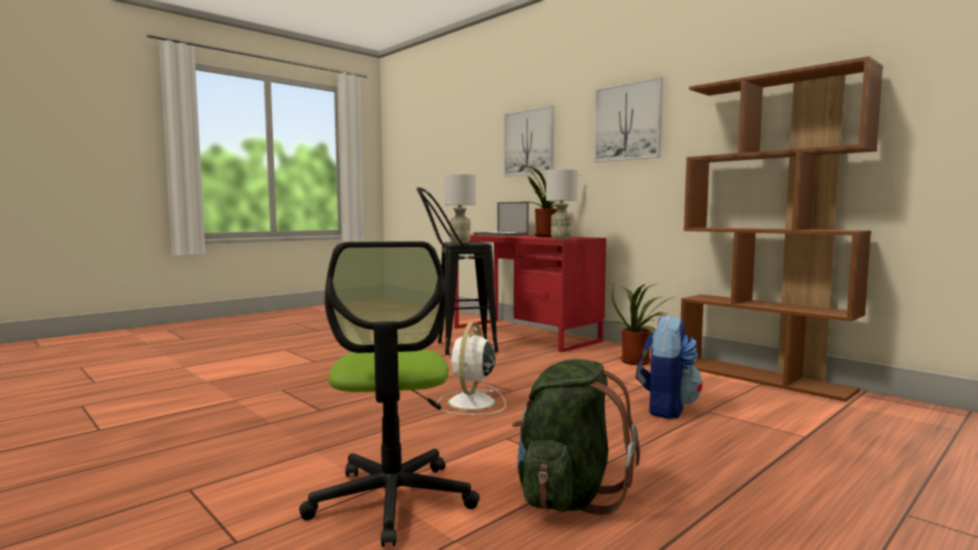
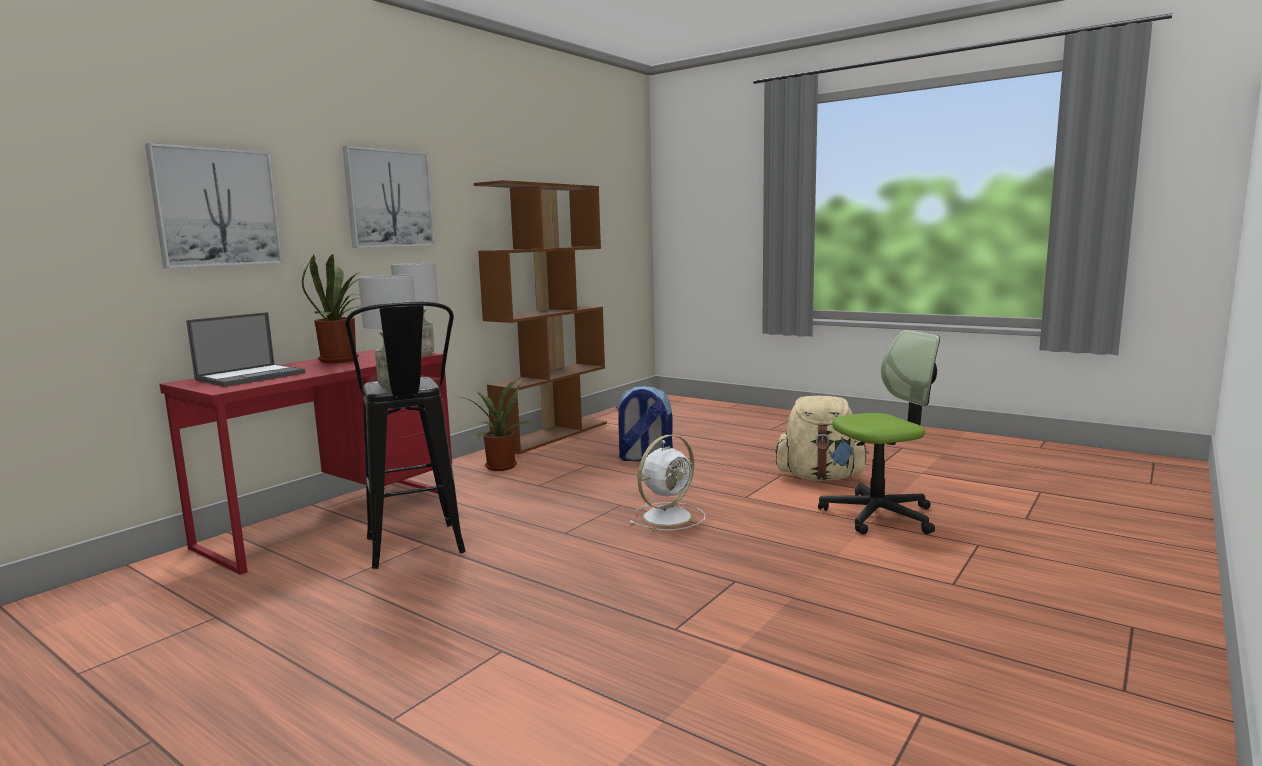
camera: 100 degrees left, 5 degrees up
(471, 403) = (669, 516): white fan -> white fan turned 45 degrees counterclockwise
(567, 496) = (820, 477): green backpack -> beige backpack

